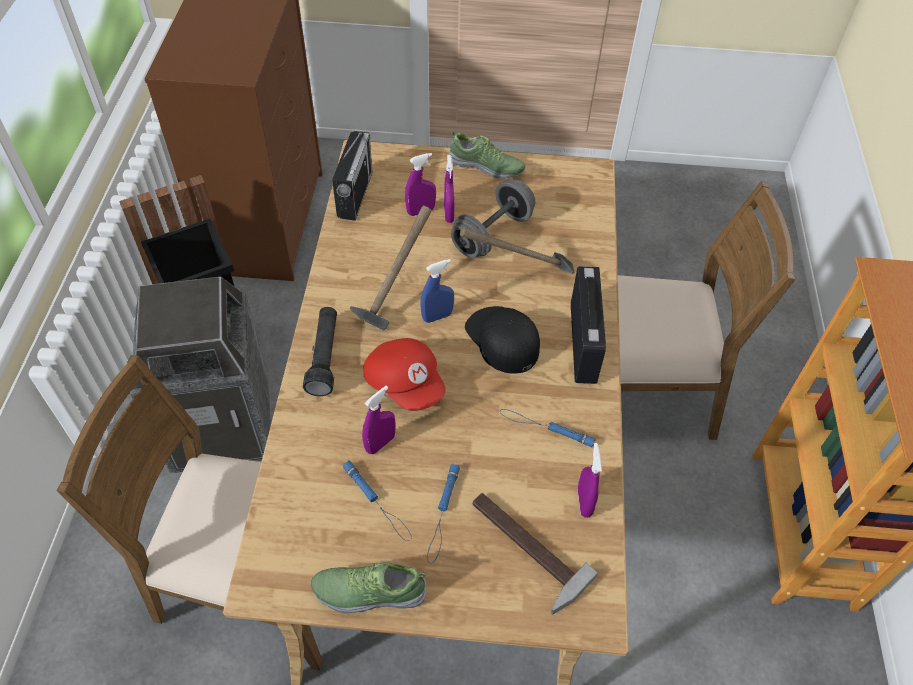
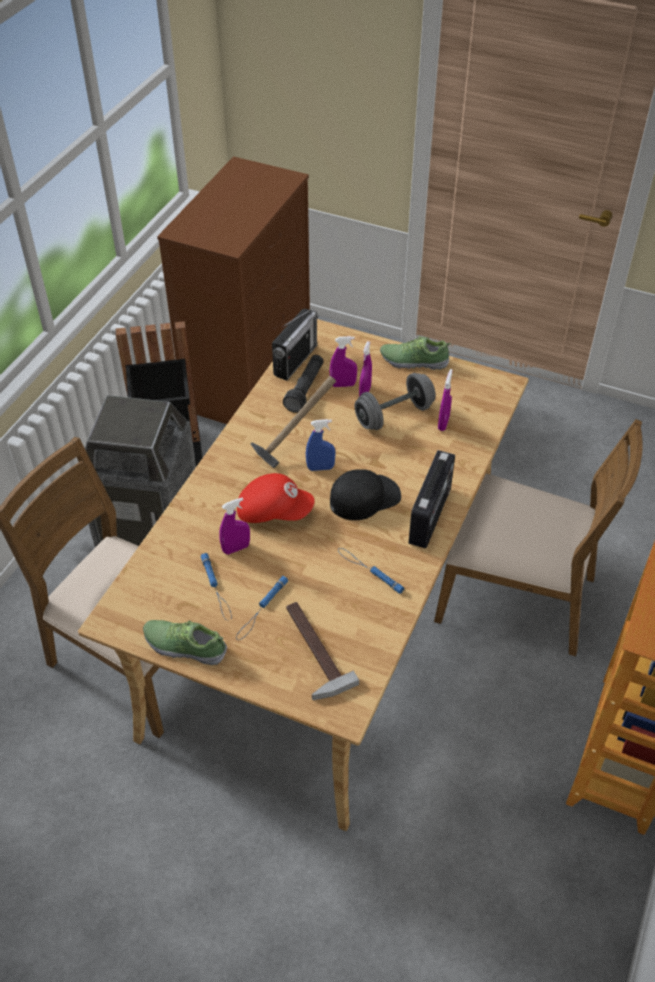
camera: 20 degrees right, 5 degrees down
(324, 357) = (220, 477): black flashlight -> black flashlight (305, 389)
(406, 383) = (274, 511): red cap -> red cap turned 60 degrees counterclockwise
(486, 166) = (414, 361): shoe -> shoe turned 150 degrees clockwise
(502, 339) = (364, 497): black cap -> black cap turned 75 degrees clockwise
(520, 276) = (401, 453): hammer -> none
(584, 502) = (374, 631): purple spray bottle -> purple spray bottle (443, 423)

